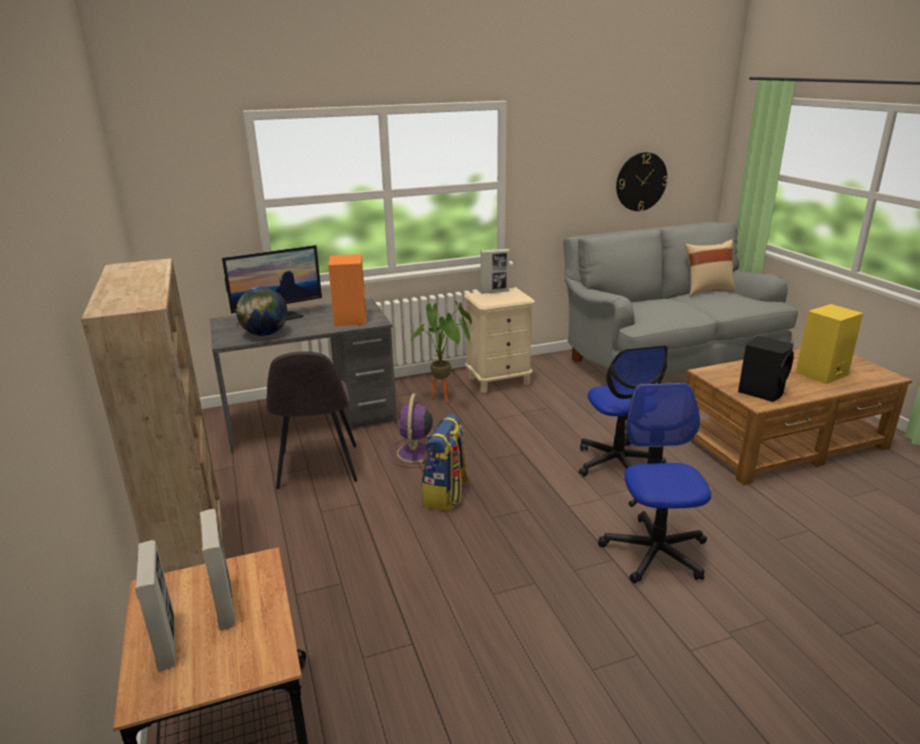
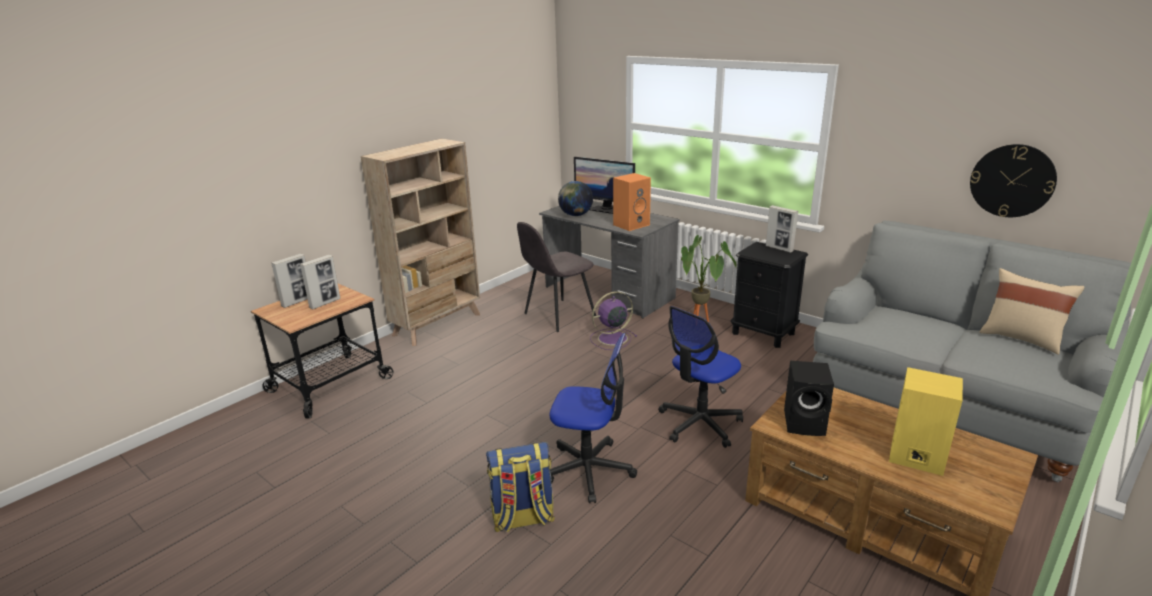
camera: 60 degrees right, 0 degrees up
(446, 495) = (574, 366): backpack -> backpack (522, 519)
(499, 381) = (763, 333): beige nightstand -> black nightstand
(655, 552) = (589, 470): office chair -> office chair turned 45 degrees clockwise

